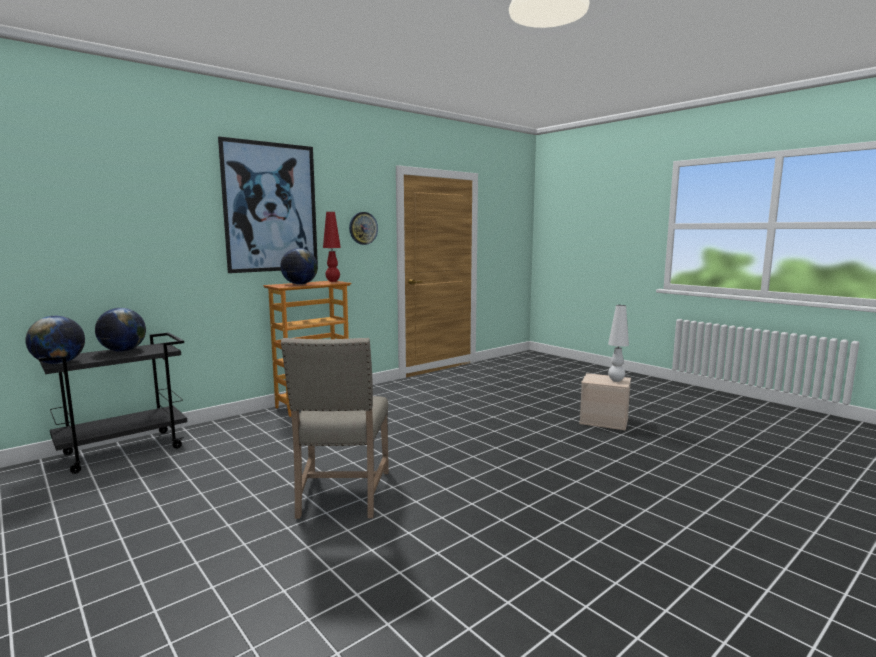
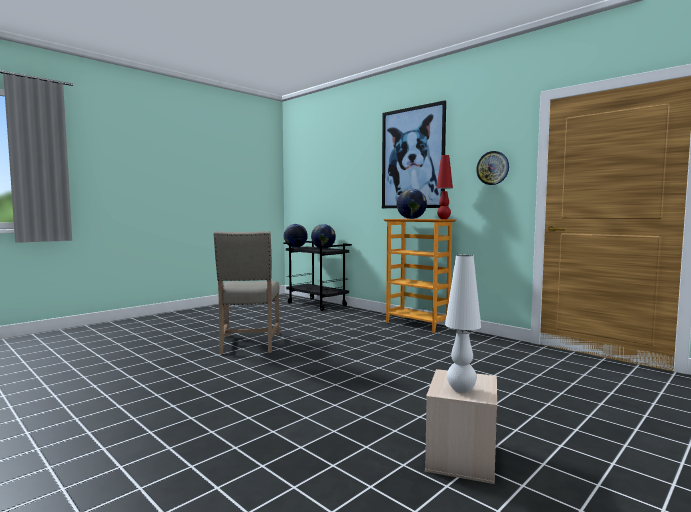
camera: 85 degrees right, 5 degrees down
(341, 495) = (249, 344): beige chair -> beige chair turned 90 degrees counterclockwise

